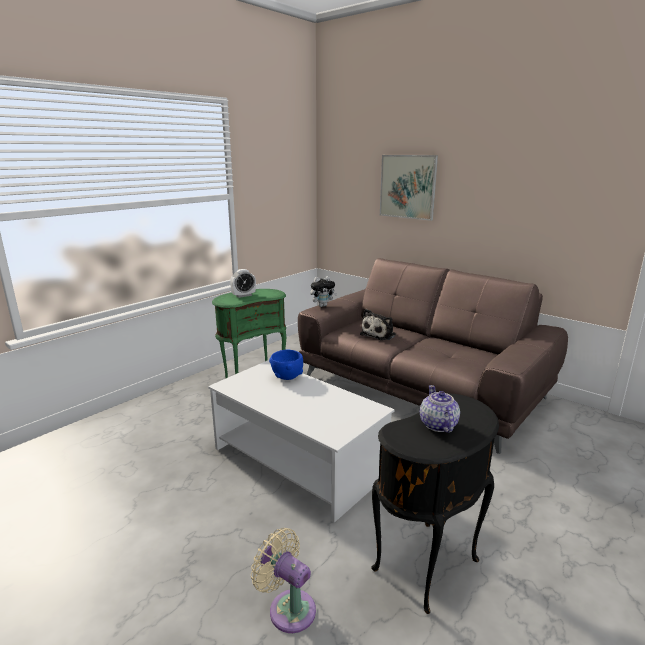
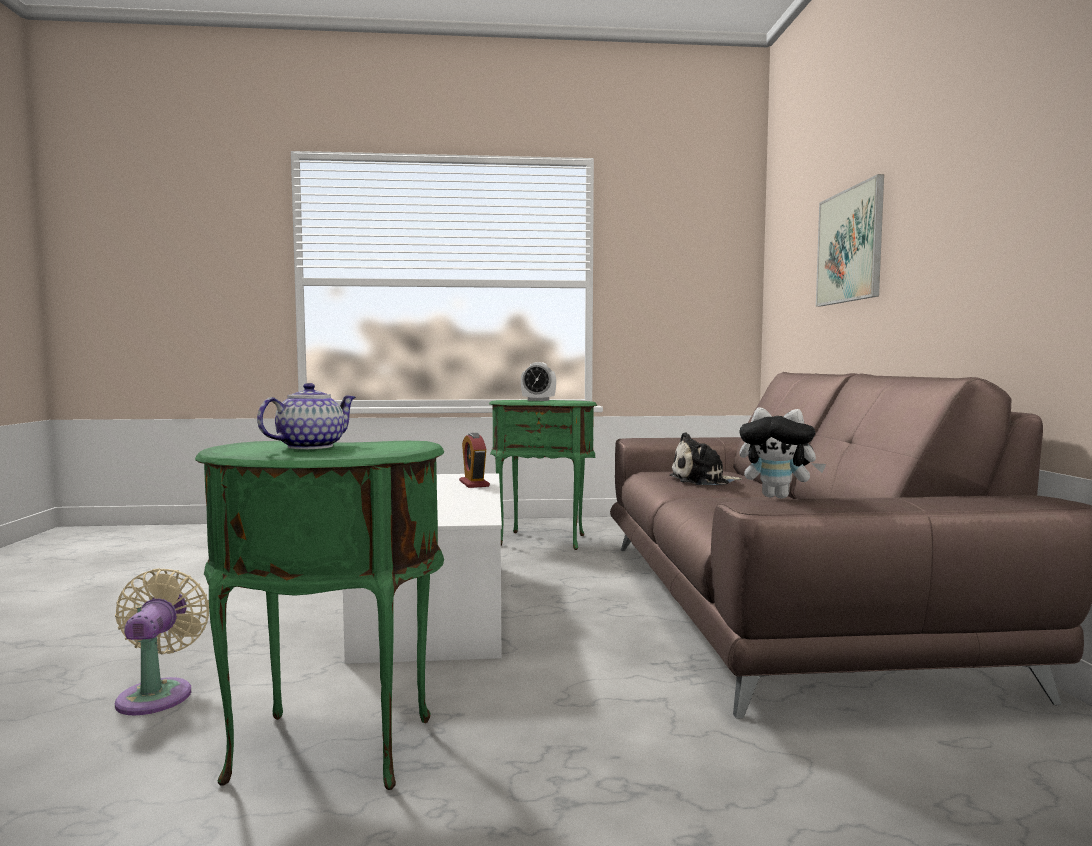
camera: 45 degrees right, 15 degrees down
(287, 377) = (474, 484): blue bowl -> alarm clock
(322, 306) = (662, 437): plush toy -> plush toy (778, 497)
(429, 567) = (328, 754): black side table -> green side table

